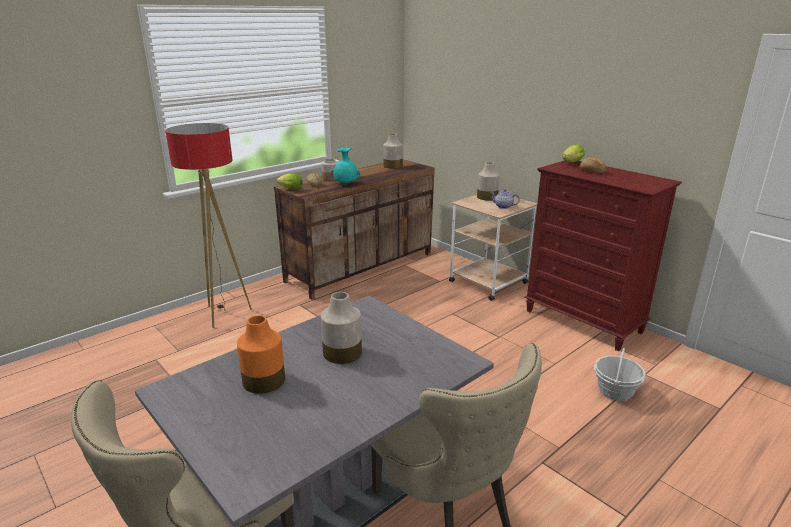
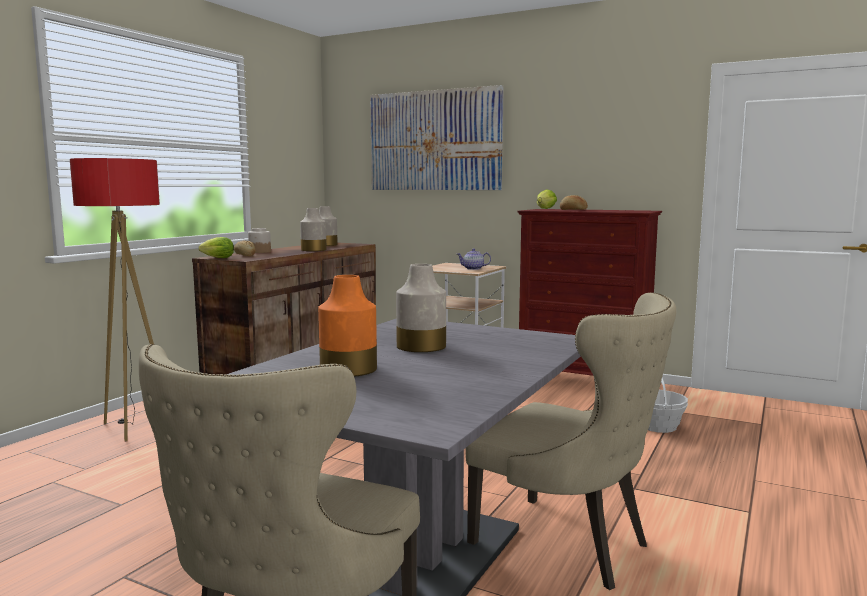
camera: 20 degrees left, 15 degrees down
(346, 184) = (284, 253): turquoise vase -> none
(487, 197) = (448, 265): beige vase -> beige vase (314, 250)
(489, 80) = (434, 141): none -> picture

